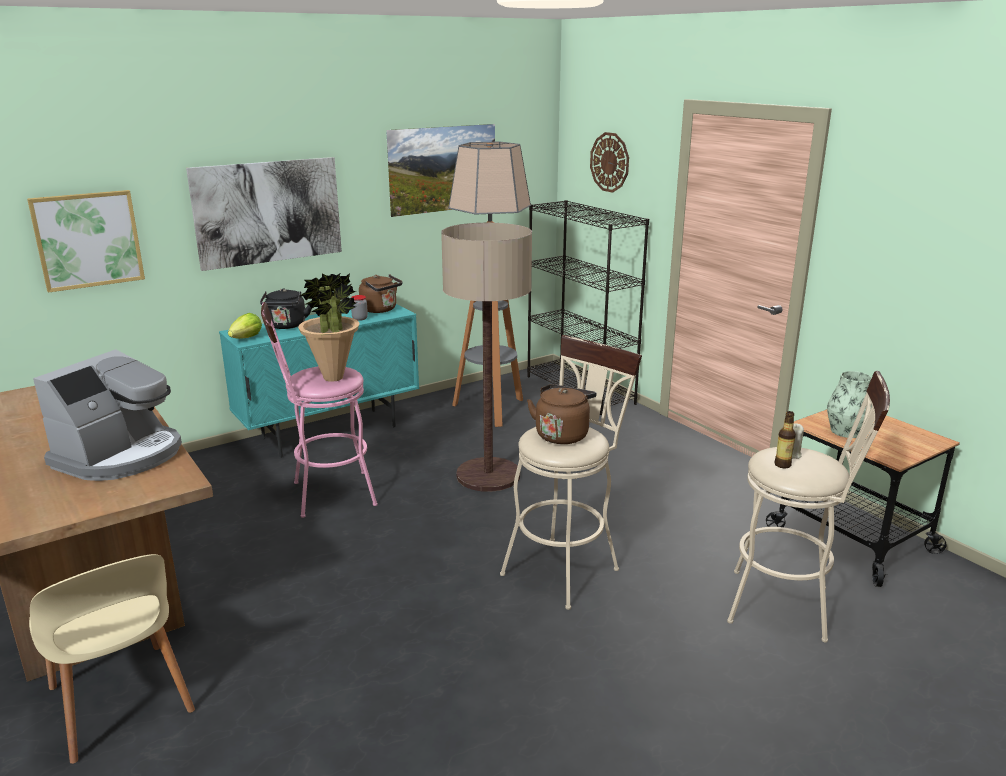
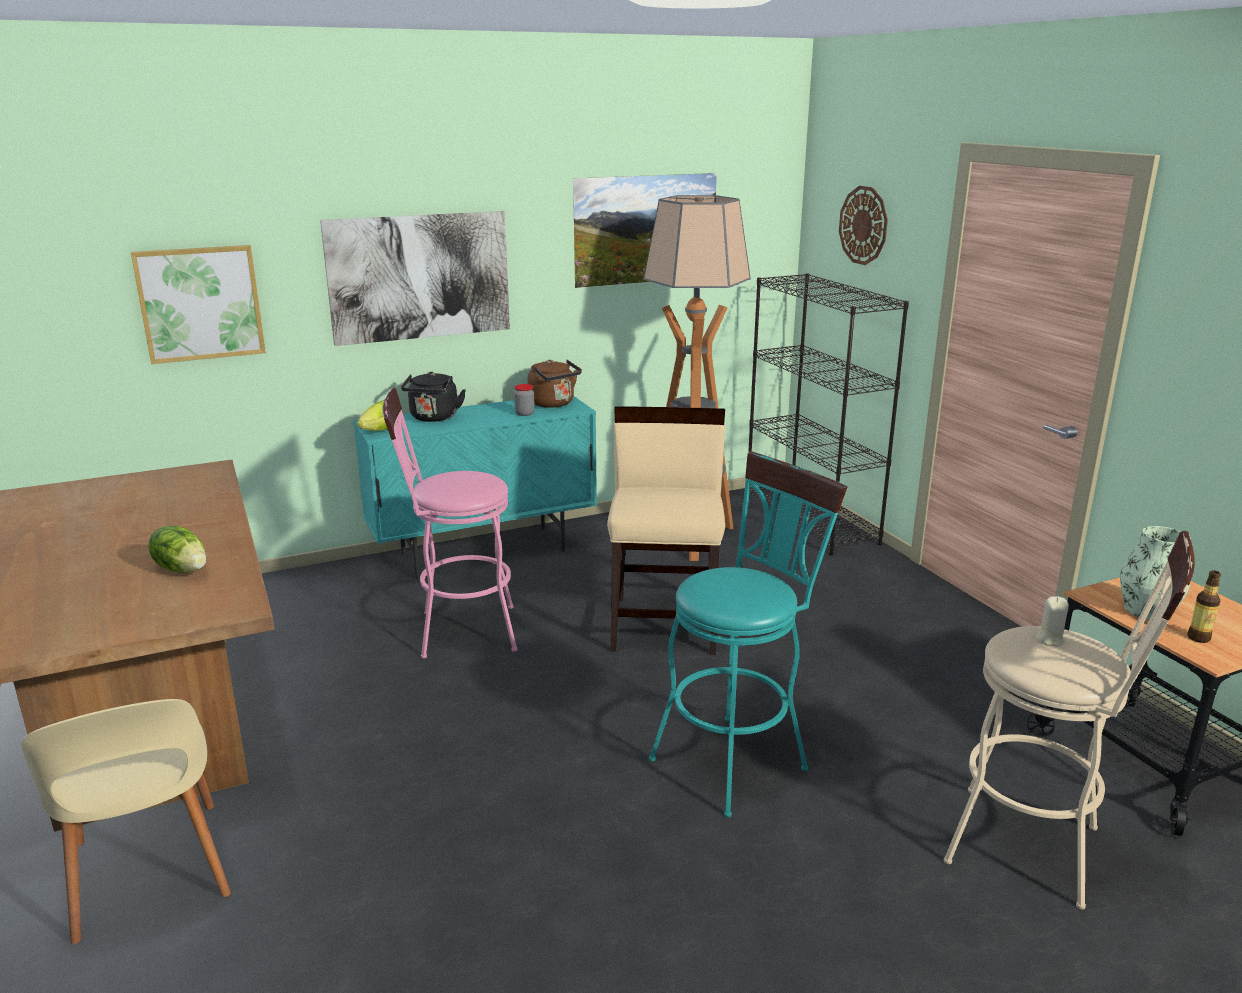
camera: 10 degrees right, 0 degrees up
(121, 456) = (183, 569): coffee machine -> lettuce
(333, 377) = (469, 487): potted plant -> none
(488, 475) = (665, 624): floor lamp -> beige chair
(562, 434) = (735, 584): brown kettle -> none
(565, 567) = (737, 758): beige stool -> turquoise stool
(782, 465) = (1032, 653): bottle -> bottle (1198, 638)

